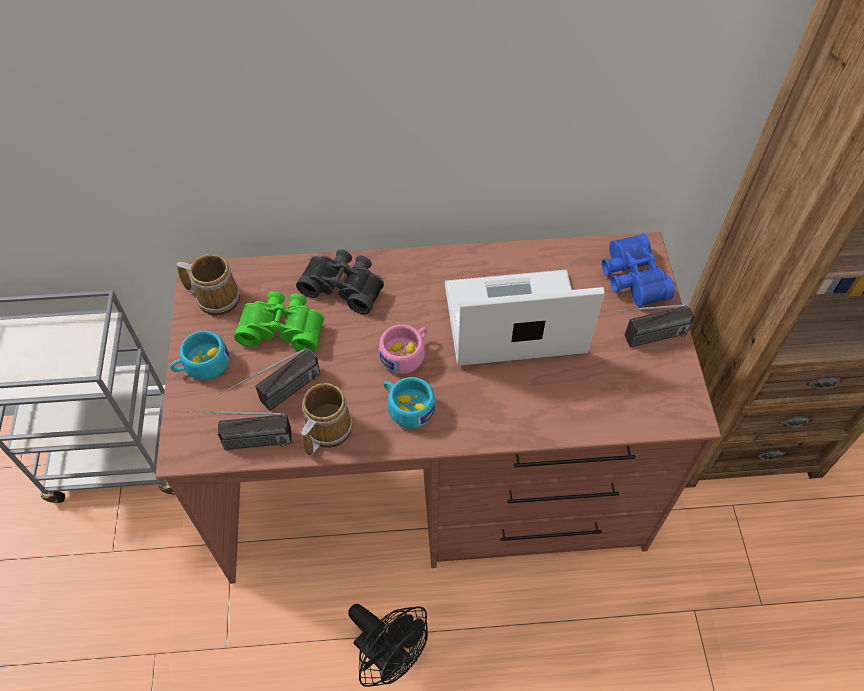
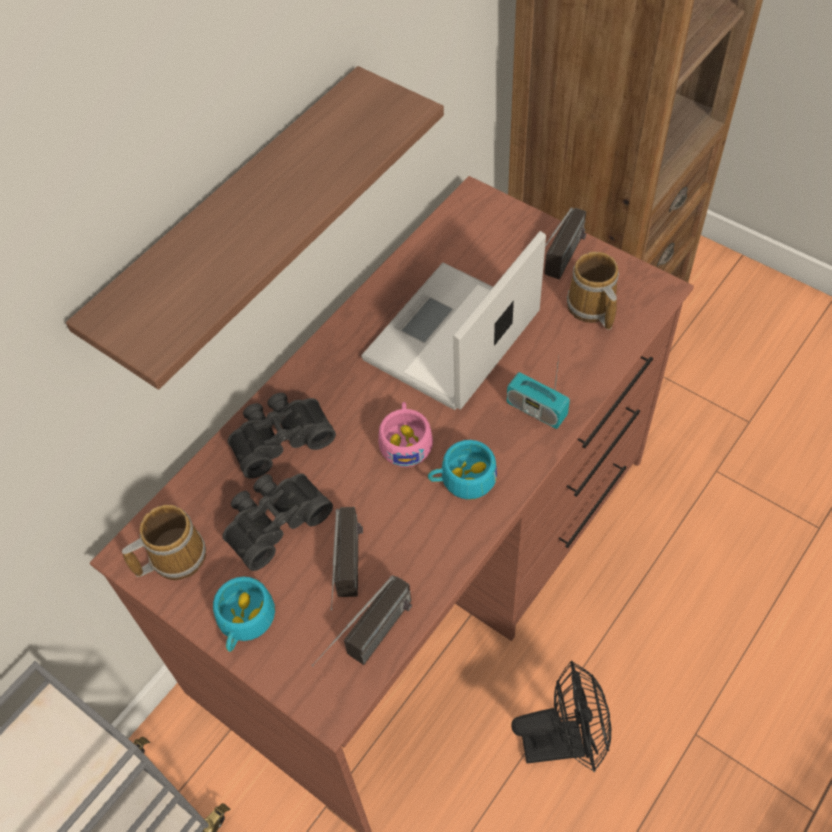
camera: 45 degrees left, 0 degrees up
(283, 327) = (274, 521): green binoculars -> black binoculars
(325, 429) = (423, 562): mug -> mug (591, 308)
(390, 117) = (235, 226): none -> shelf
(505, 411) = (536, 410): none -> radio
(630, 279) = (494, 229): blue binoculars -> none

